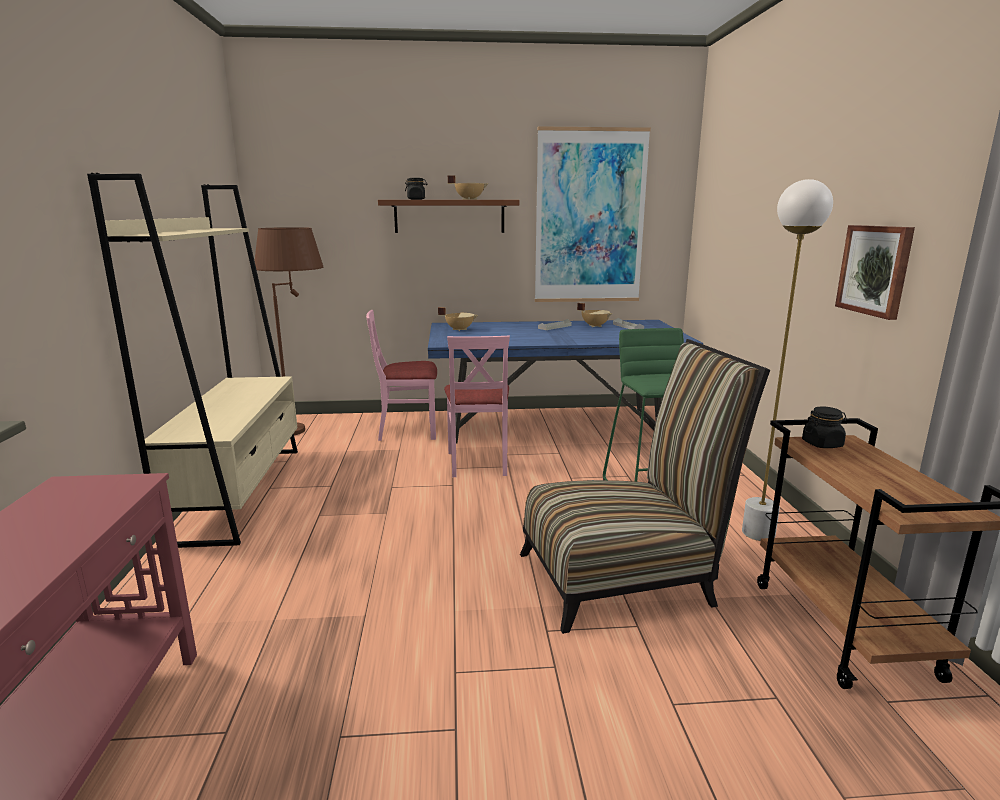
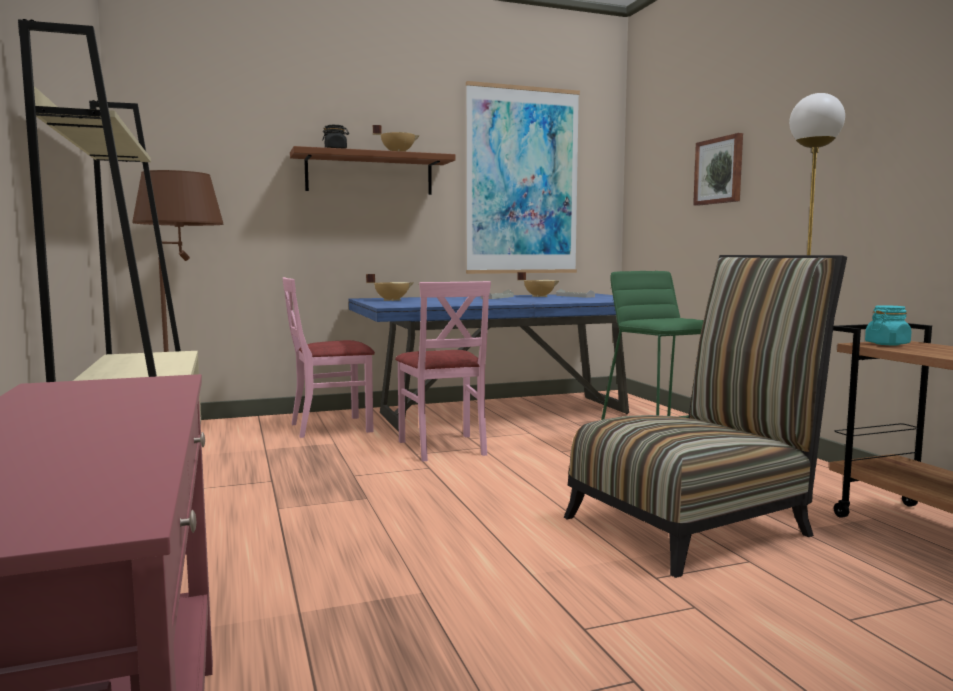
camera: 15 degrees left, 10 degrees down
(822, 444) = (887, 344): black jar -> turquoise jar
(875, 270) = (882, 184): picture -> picture (719, 171)

